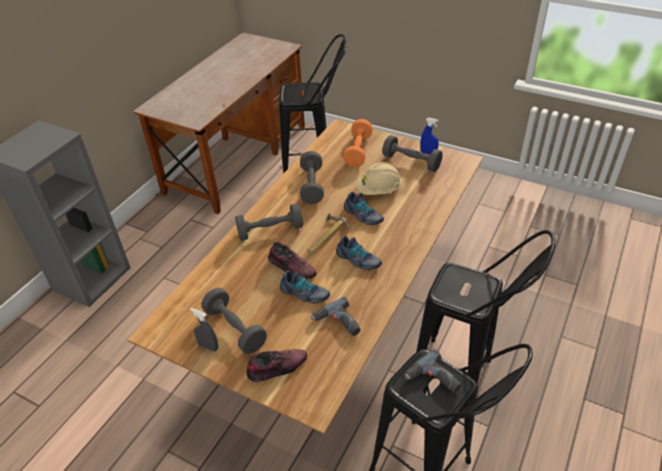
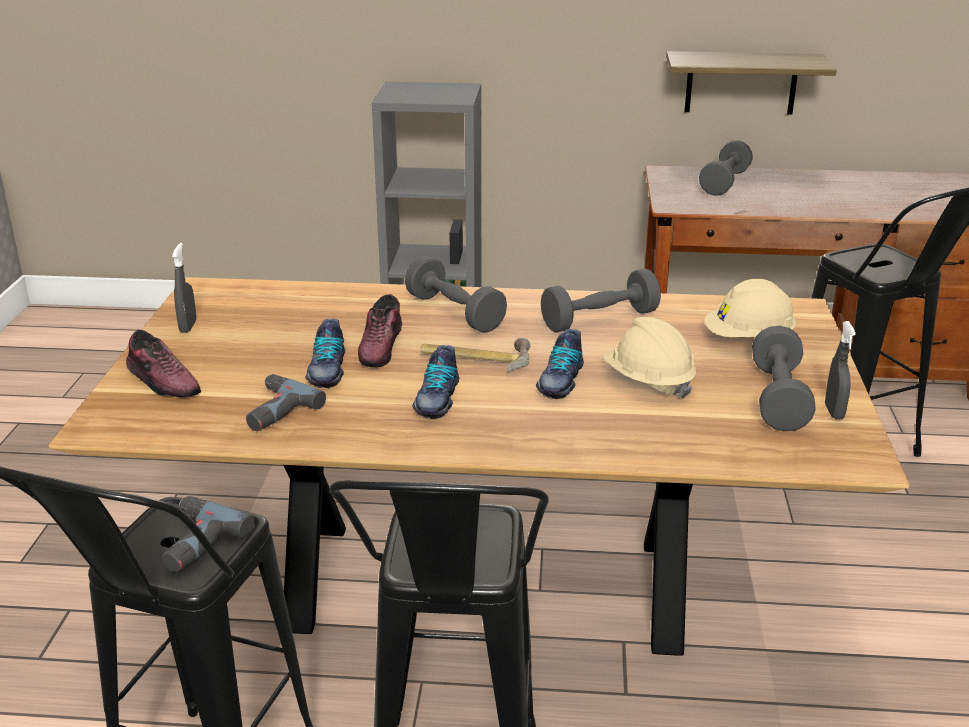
camera: 65 degrees right, 15 degrees down
(151, 42) = (741, 83): none -> shelf
(235, 328) = (229, 336): grey dumbbell -> grey dumbbell (724, 183)
(358, 151) = (748, 339): orange dumbbell -> beige hard hat
(428, 153) = (834, 412): blue spray bottle -> grey spray bottle

